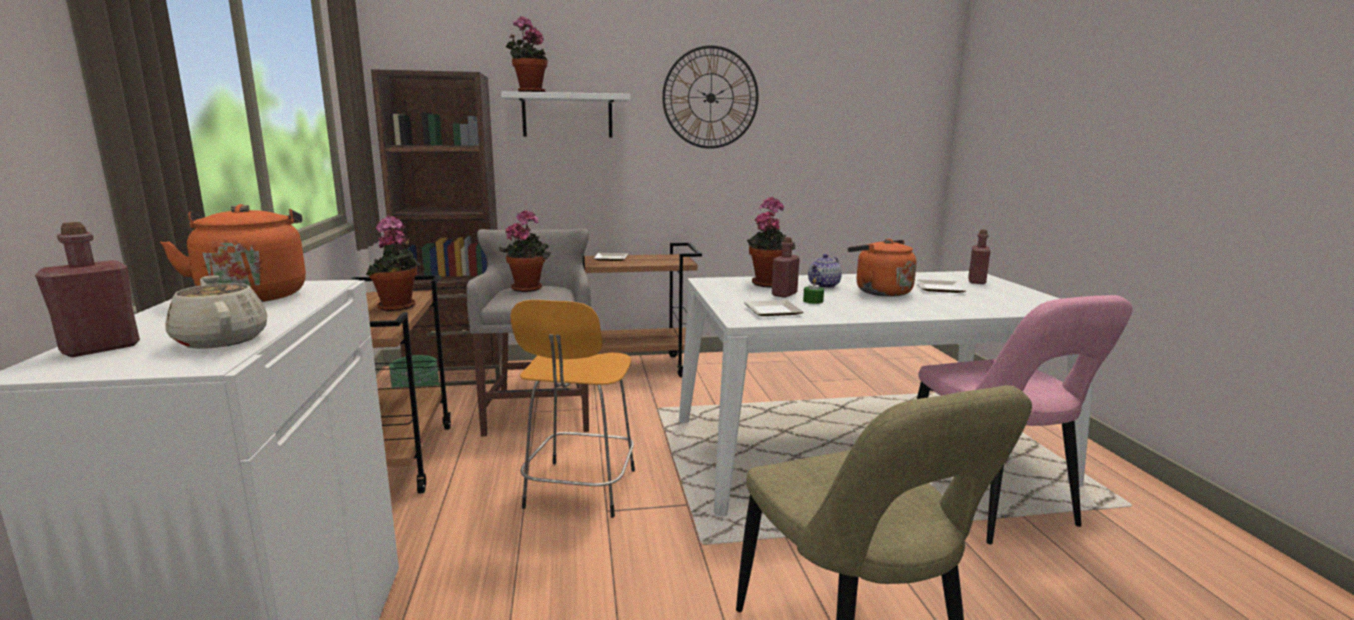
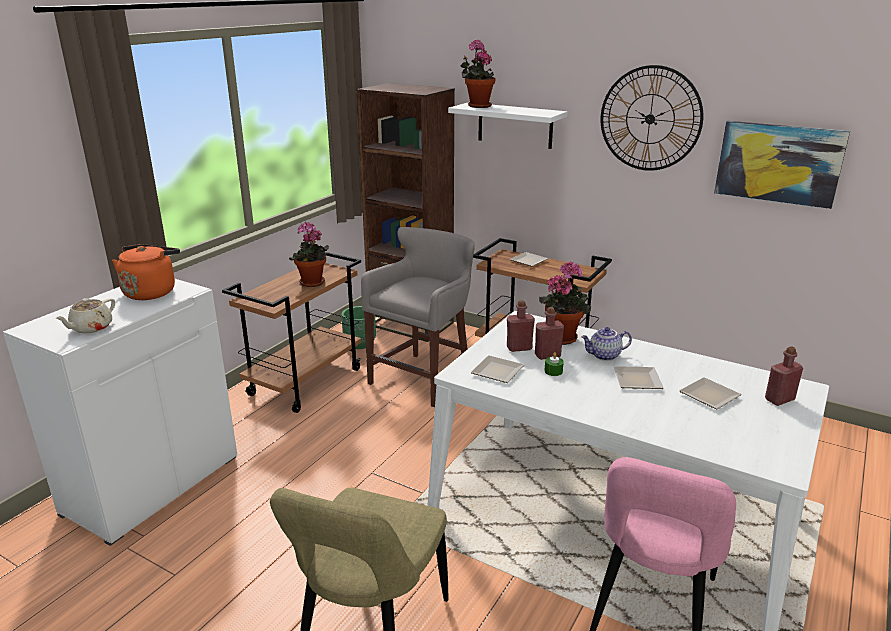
camera: 40 degrees right, 10 degrees up
(101, 348) = (56, 320): red bottle -> red bottle (519, 348)
(221, 340) = (91, 328): beige teapot -> beige teapot turned 150 degrees counterclockwise
(528, 288) = (423, 281): potted plant -> none
(579, 490) = (374, 450): orange stool -> none
(822, 128) = (778, 163): none -> picture
(879, 291) = (638, 380): orange kettle -> plate

